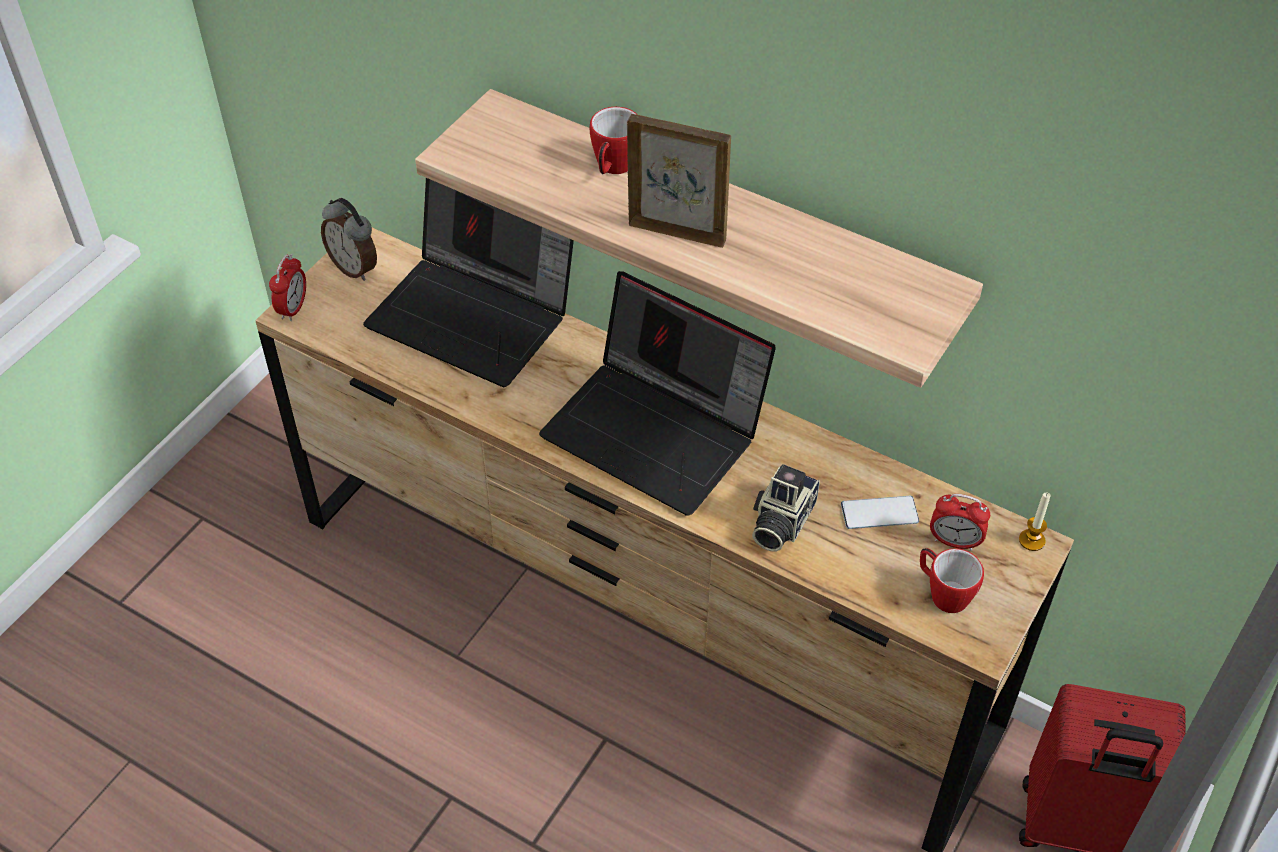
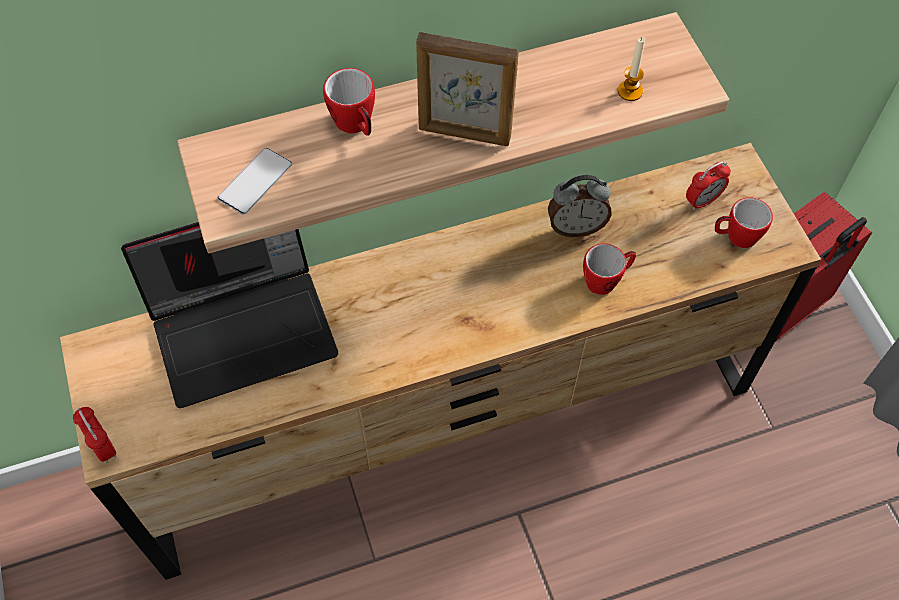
camera: 50 degrees left, 10 degrees up
(355, 267) = (107, 373): alarm clock -> alarm clock (575, 227)
(658, 431) = (466, 292): laptop -> none
(677, 231) = (464, 134): picture frame -> picture frame turned 135 degrees counterclockwise
(780, 522) = (606, 280): camera -> mug
(879, 513) = (646, 222): phone -> phone (255, 181)
(1031, 540) = (734, 163): candle -> candle (630, 91)

